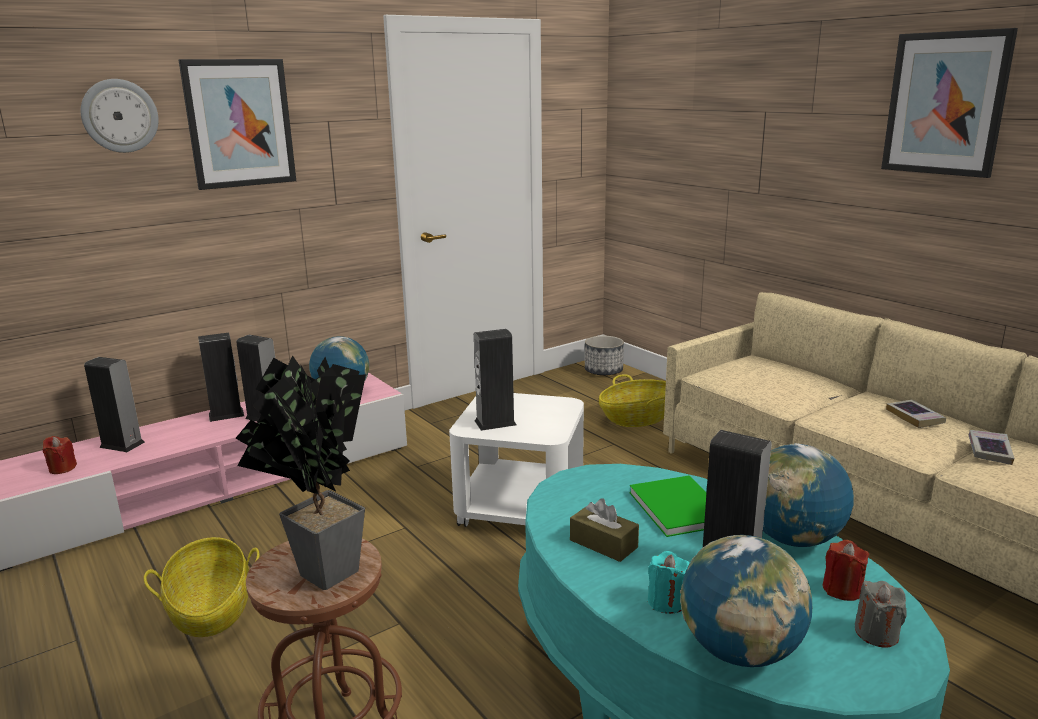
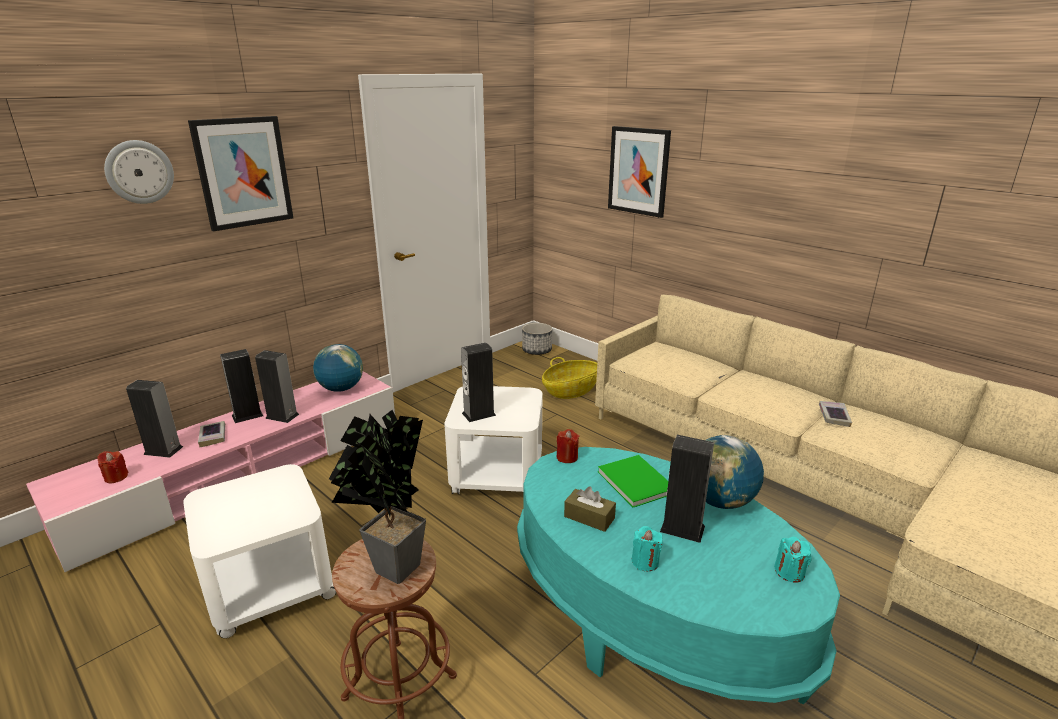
camera: 10 degrees left, 5 degrees up
(211, 610) = (269, 585): basket -> white side table
(740, 651) = (703, 596): globe -> none
(842, 589) = (760, 539): red candle -> red candle (567, 457)
(876, 634) = (789, 572): grey candle -> turquoise candle
(914, 417) = (780, 391): book -> book (213, 436)
(945, 104) = (800, 161): picture -> picture (638, 171)

